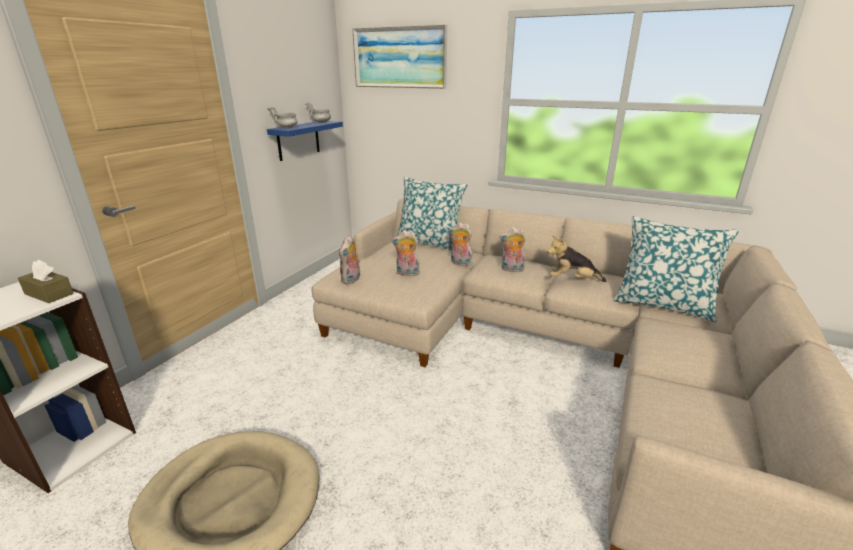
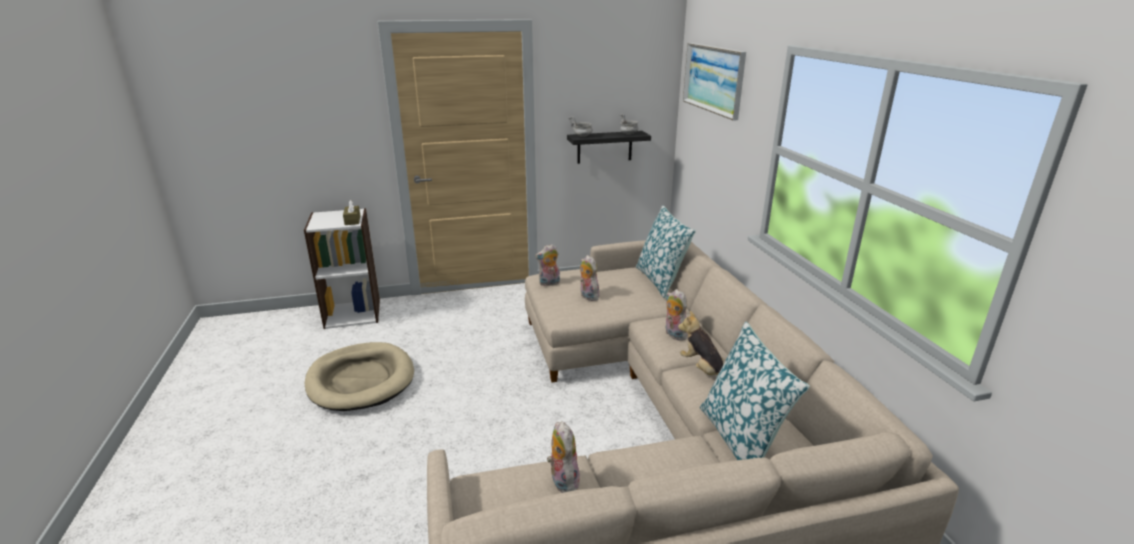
camera: 50 degrees right, 0 degrees up
(298, 140) = (604, 147): blue shelf -> black shelf
(460, 263) = (647, 309): plush toy -> plush toy (562, 481)

